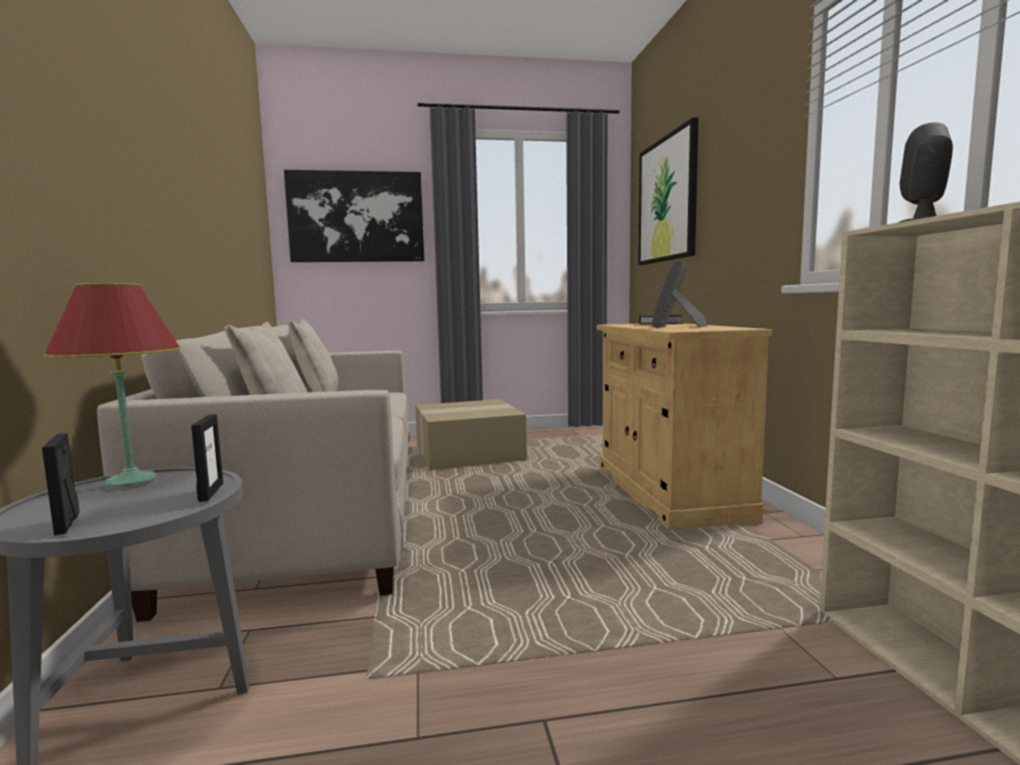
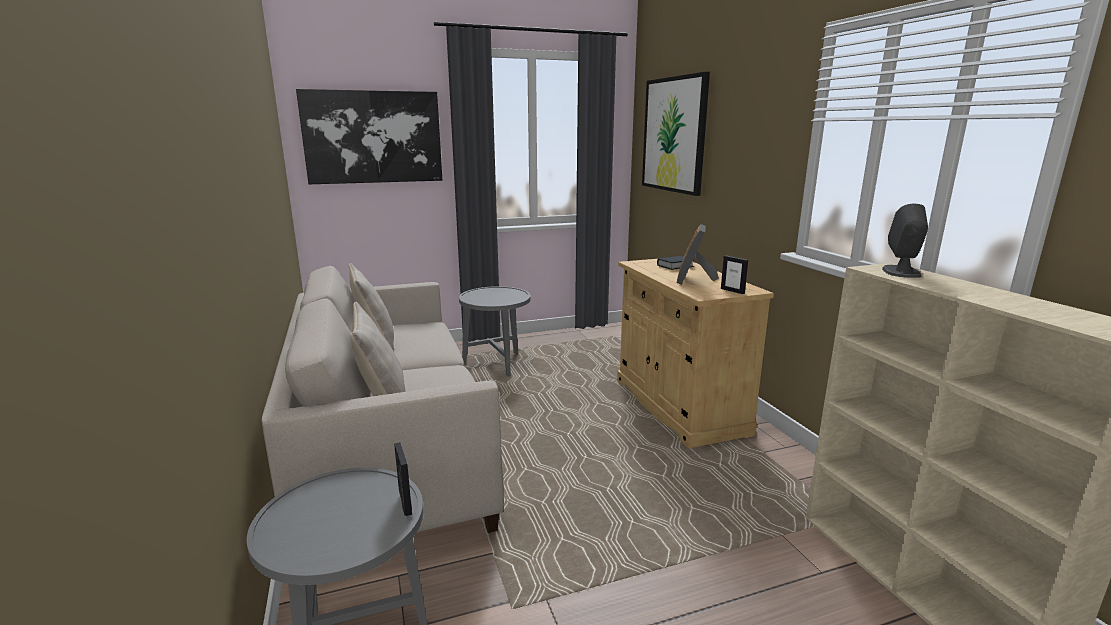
camera: 10 degrees left, 10 degrees up
(67, 523) = (325, 550): picture frame -> picture frame (732, 291)
(130, 480) = (322, 490): red table lamp -> none
(470, 453) = (497, 365): cardboard box -> grey side table

